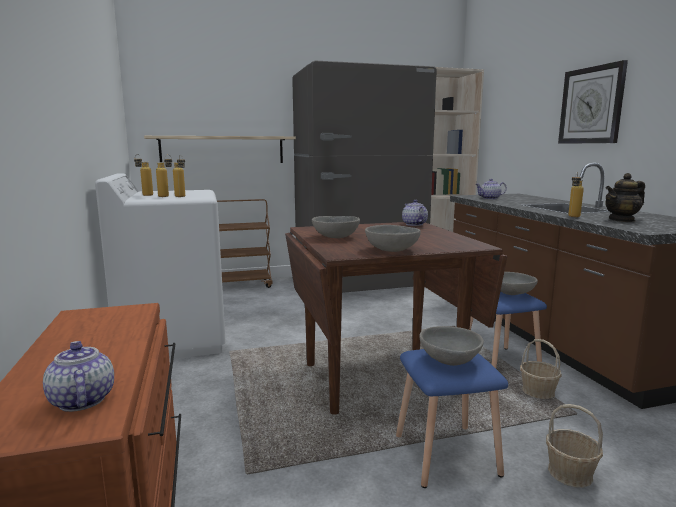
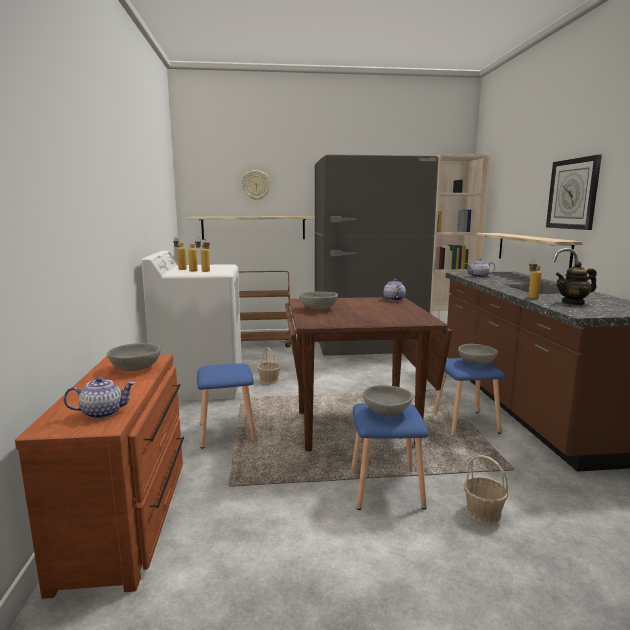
camera: 10 degrees right, 0 degrees up
(81, 400) = (103, 413): teapot -> teapot turned 90 degrees clockwise
(223, 398) = (226, 432): none -> blue stool
(224, 99) = (256, 185): none -> wall clock
(392, 250) = (354, 322): grey bowl -> grey bowl (136, 368)
(538, 392) = (488, 449): basket -> basket (269, 380)
(539, 170) = (532, 250): none -> shelf

